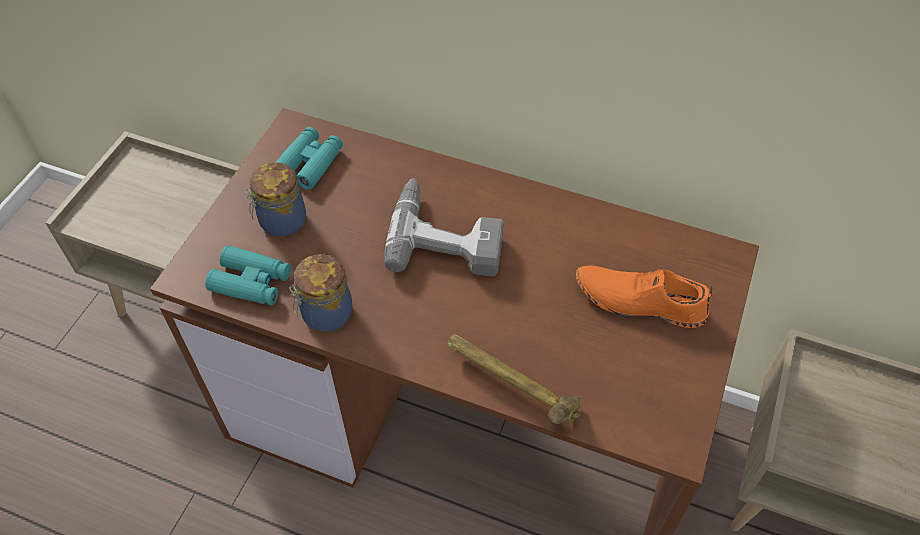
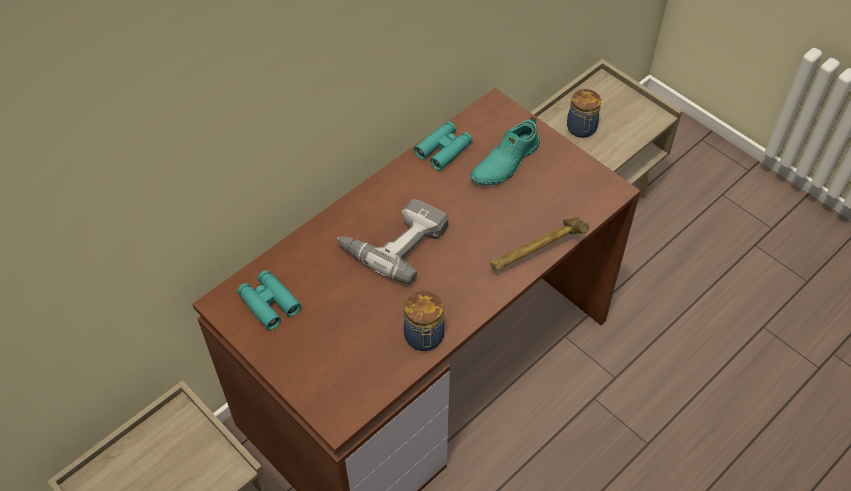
camera: 65 degrees left, 0 degrees up
(251, 282) = (368, 376): turquoise binoculars -> turquoise binoculars (444, 150)
(281, 222) = (319, 340): jar -> jar (581, 129)
(639, 300) = (505, 162): orange shoe -> turquoise shoe

